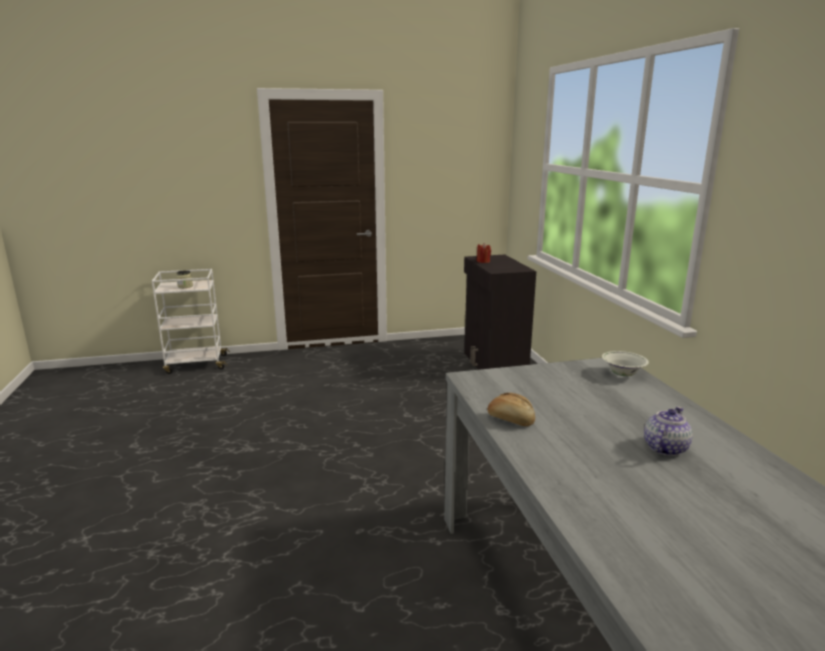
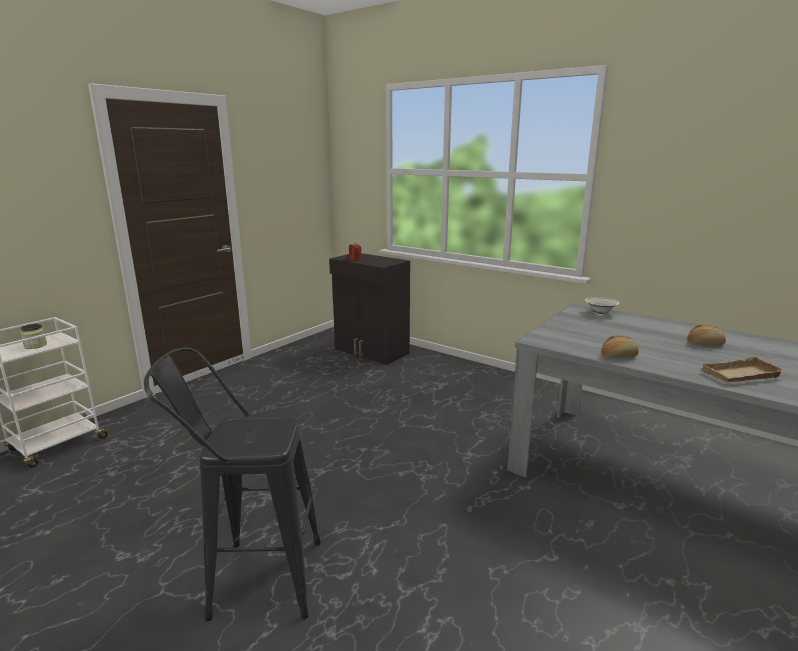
camera: 40 degrees left, 0 degrees up
(166, 494) = (253, 577): none -> black stool
(602, 494) = (741, 376): none -> beige tray
(664, 448) = (704, 344): teapot -> bread

